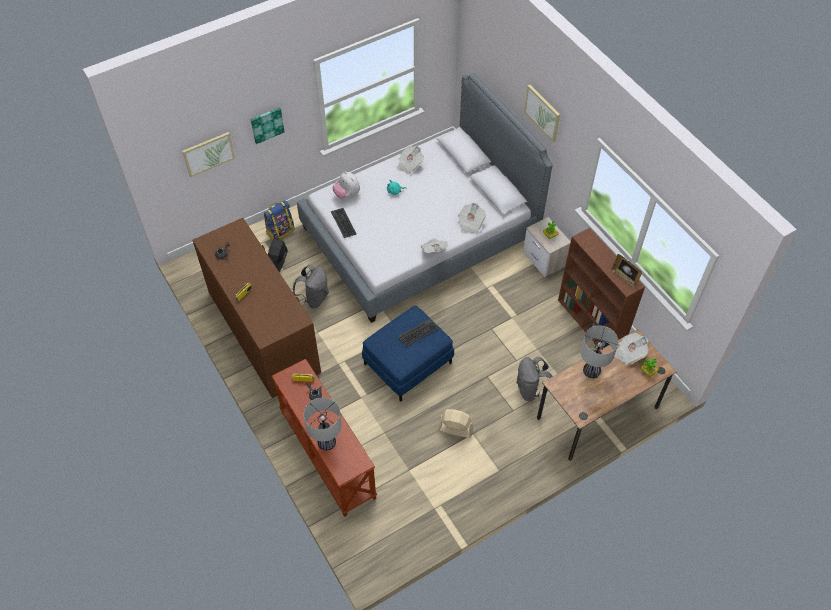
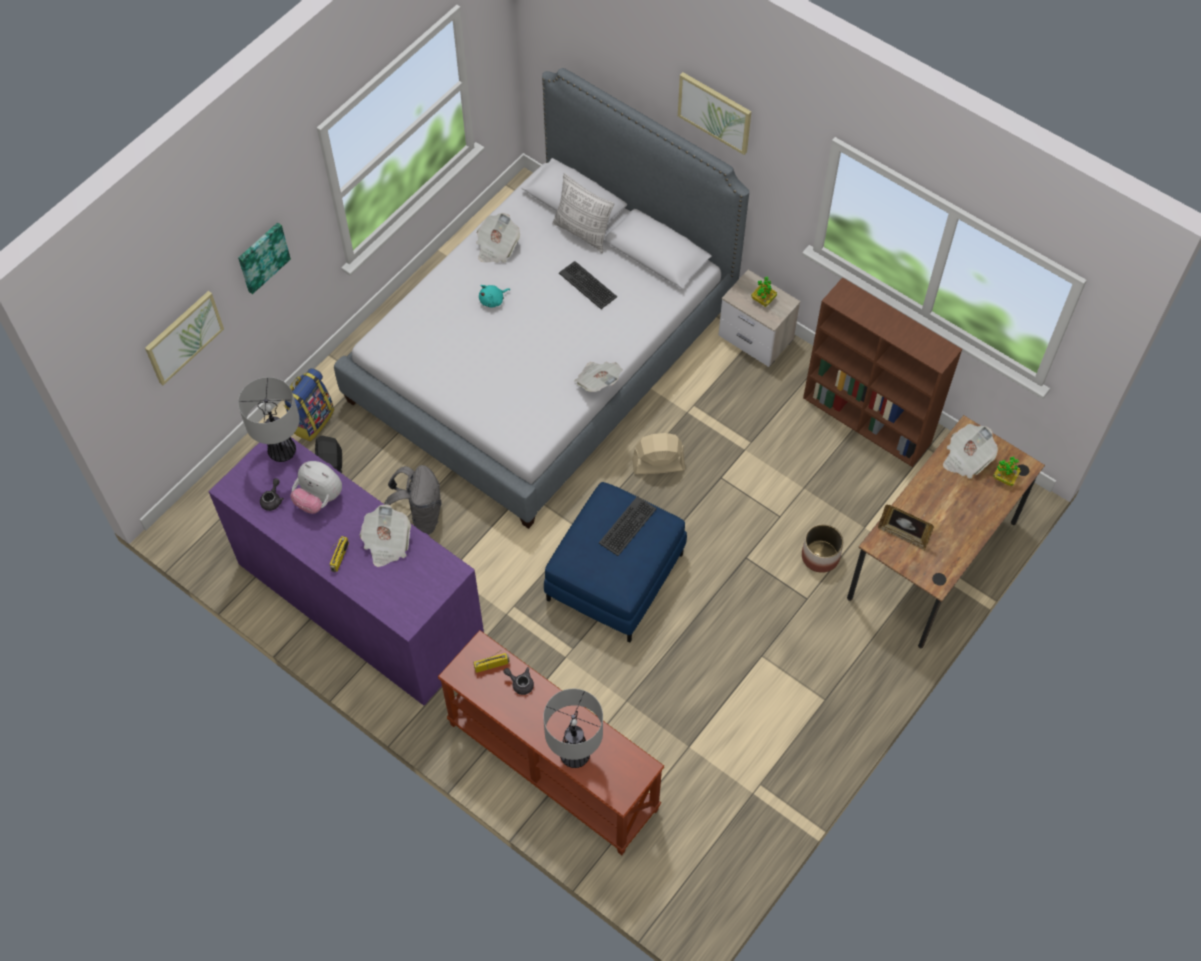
camera: 20 degrees left, 5 degrees up
(263, 331) = (360, 600): brown dresser -> purple dresser
(343, 223) = (433, 380): keyboard -> keyboard (588, 285)
(347, 194) = (417, 329): plush toy -> plush toy (319, 498)
(455, 429) = (732, 658): beige fan -> beige fan (658, 465)
(460, 170) = (583, 232): none -> pillow
(470, 224) = (637, 320): newspaper -> newspaper (386, 543)
(531, 390) = (820, 556): grey backpack -> planter
(591, 372) = (923, 506): table lamp -> table lamp (282, 452)
(624, 277) = (927, 343): picture frame -> picture frame (903, 535)

